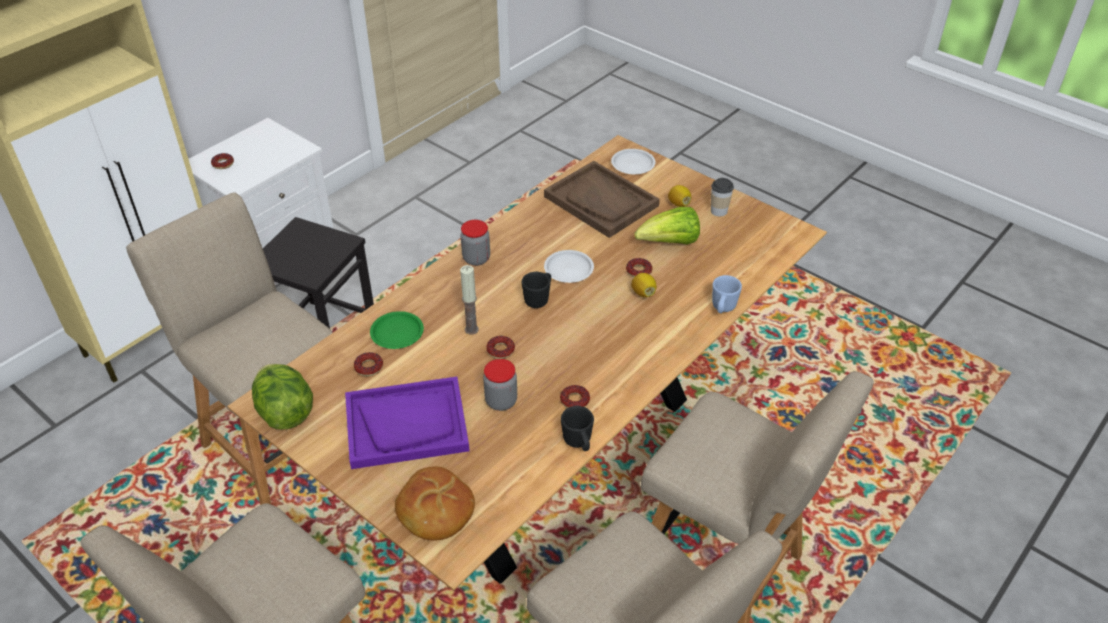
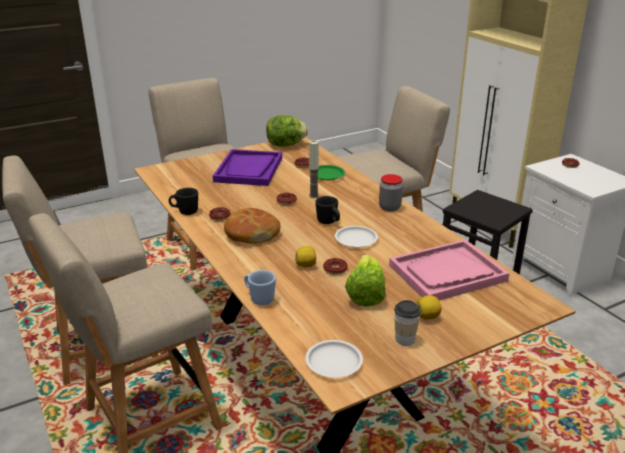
camera: 110 degrees right, 15 degrees down
(435, 511) = (182, 169): bread -> bread (251, 234)
(501, 401) = (241, 195): jar -> none
(601, 201) = (447, 273): brown tray -> pink tray
(633, 165) = (509, 305): white plate -> white plate (333, 362)

